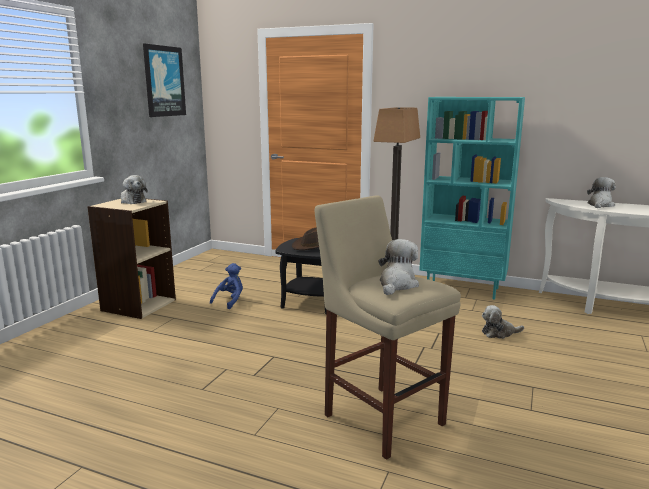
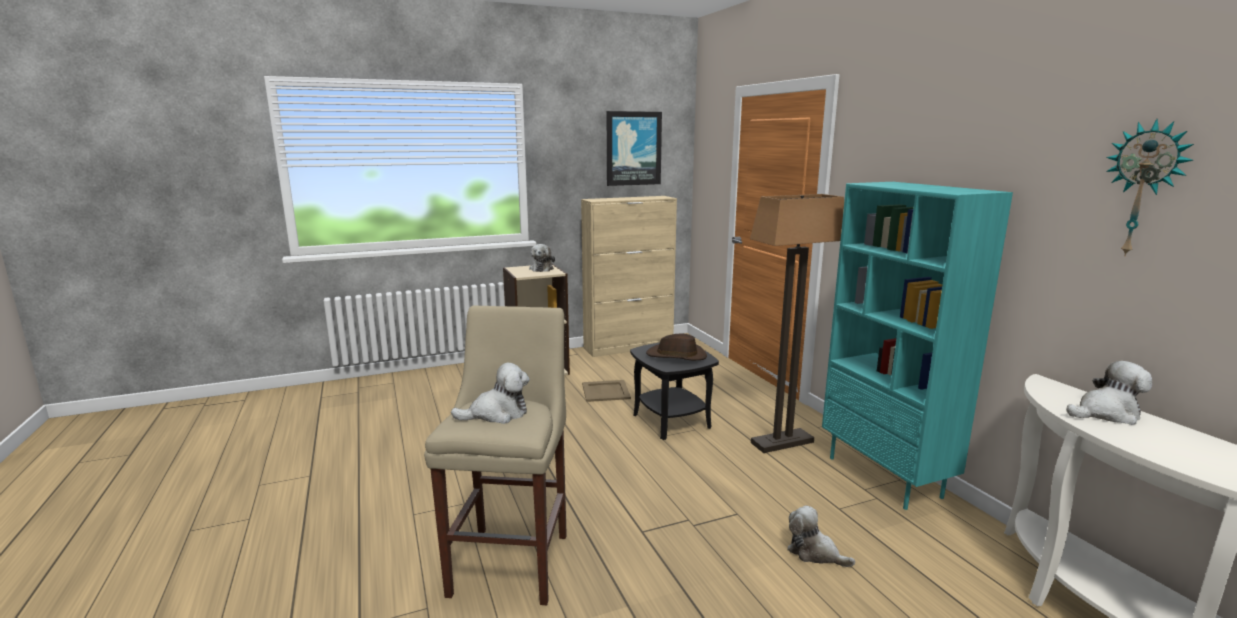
camera: 45 degrees right, 0 degrees up
(185, 268) = (629, 347): none -> beige cabinet
(230, 301) = (606, 391): blue plush toy -> beige tray
(592, 90) = (1144, 189): none -> wall clock

